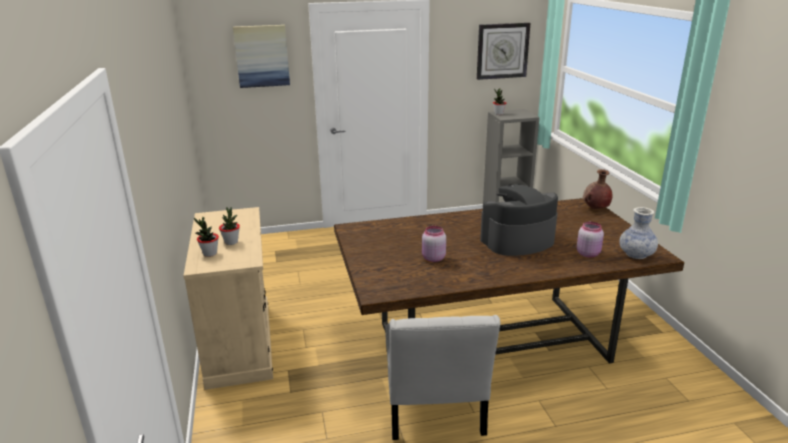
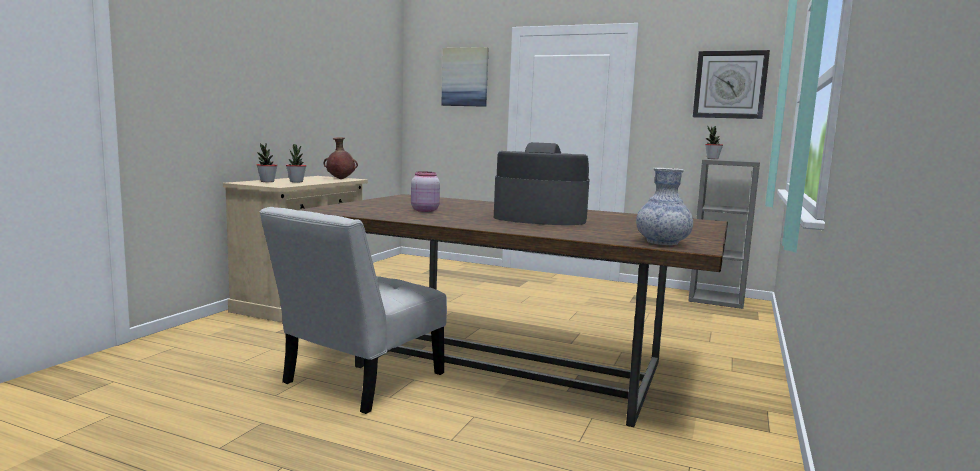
camera: 35 degrees right, 15 degrees down
(588, 253) = (598, 233): pink jar -> none
(595, 209) = (706, 224): brown vase -> brown vase (340, 179)

